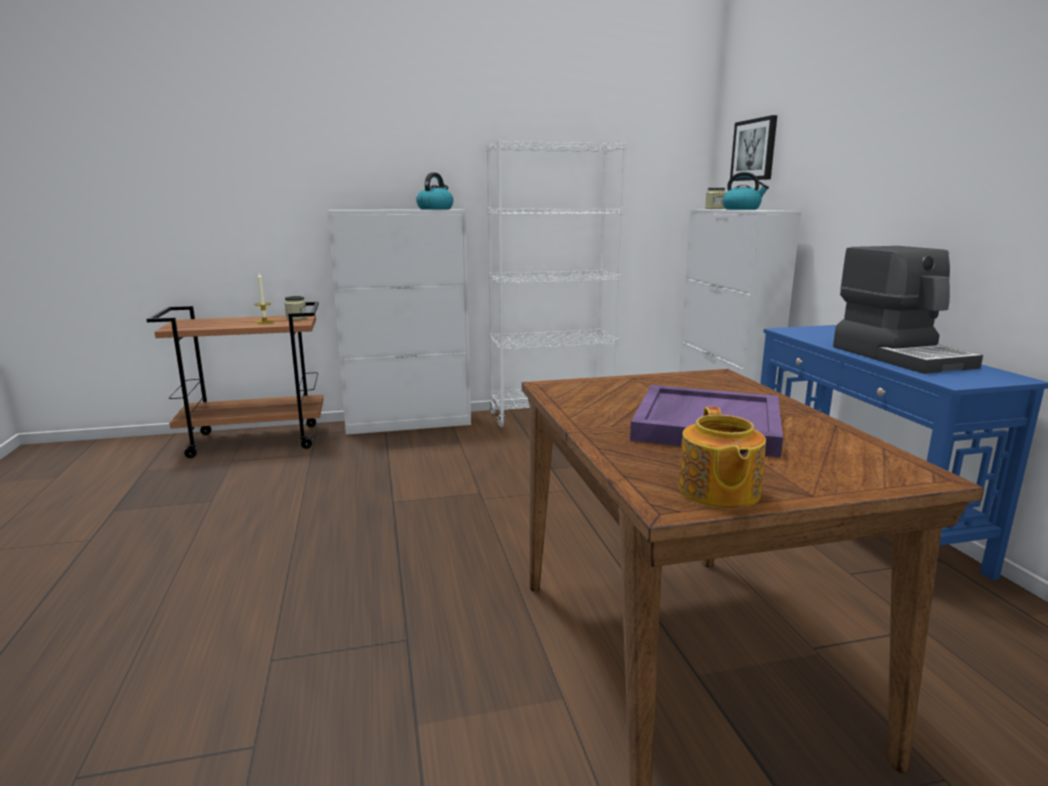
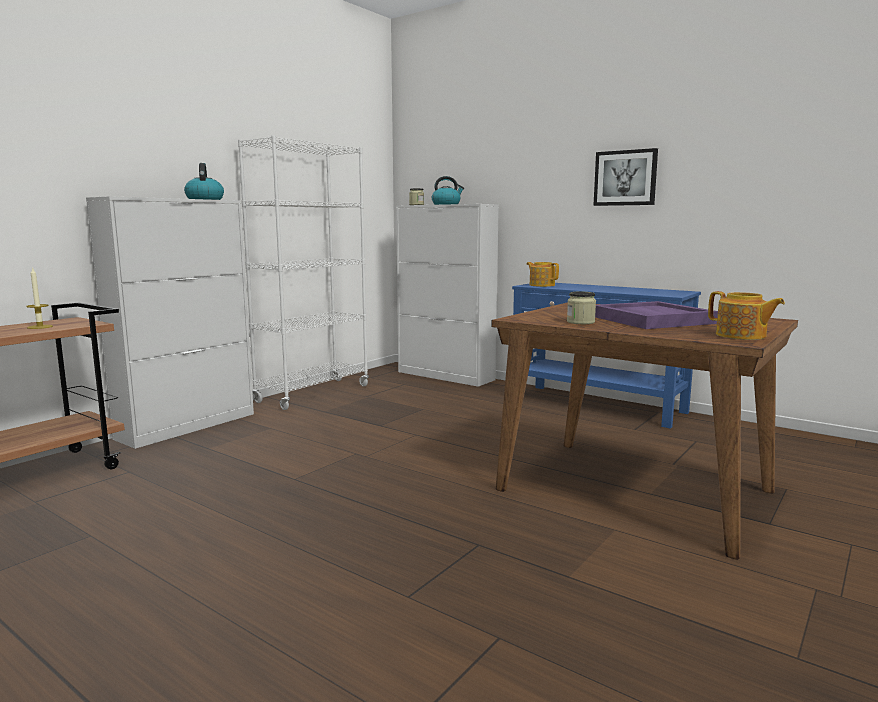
camera: 40 degrees left, 5 degrees down
(296, 318) = (70, 321): jar -> jar (580, 322)
(754, 150) = (440, 160): picture -> picture (625, 178)
(808, 332) = (541, 285): none -> teapot
(901, 356) = (619, 289): coffee machine -> none

